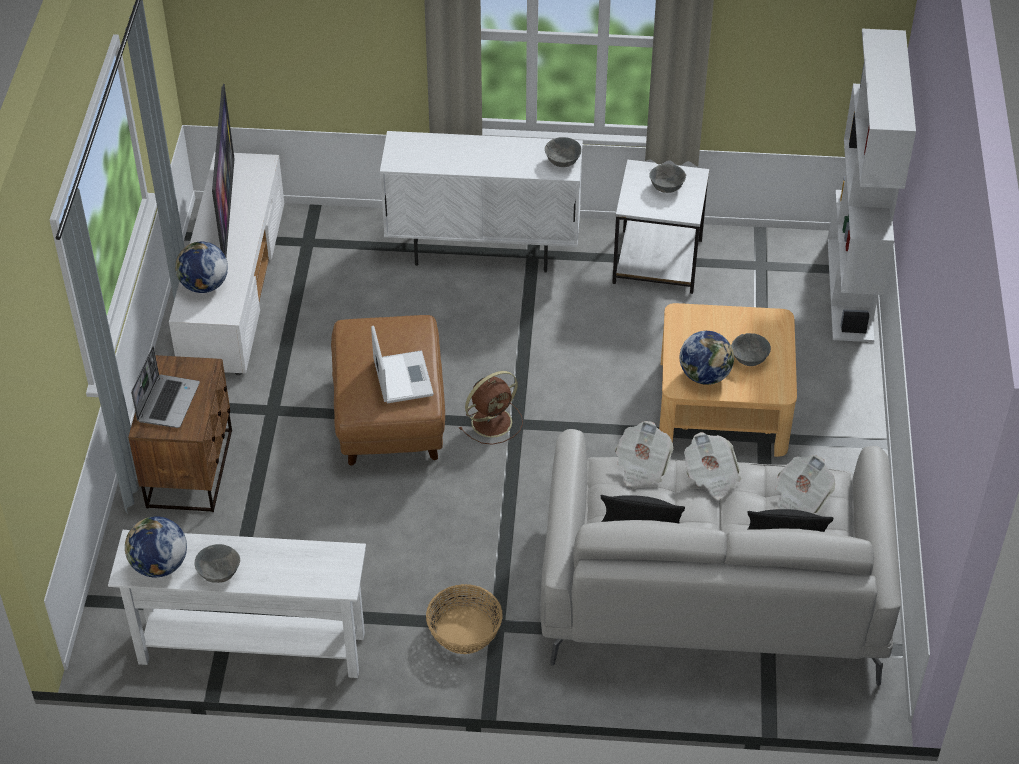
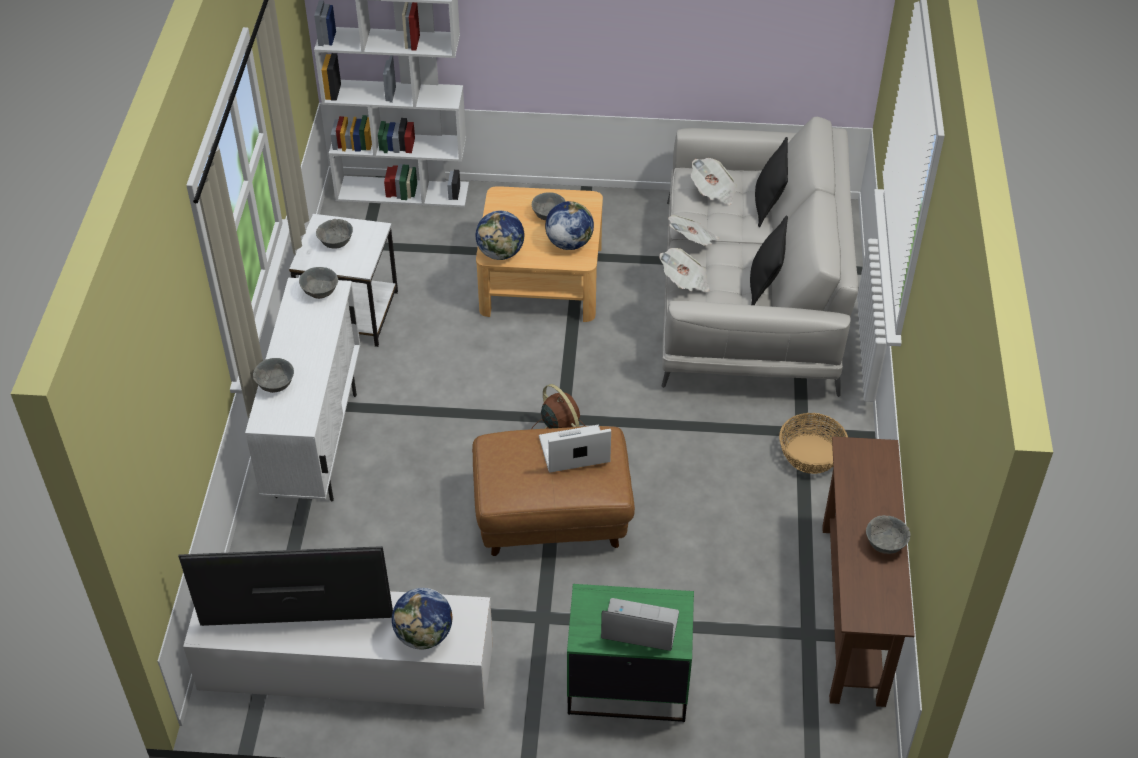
camera: 90 degrees left, 0 degrees up
(159, 565) = (883, 593): globe -> globe (501, 253)
(191, 468) = (627, 685): brown nightstand -> green nightstand
(252, 649) = (853, 612): white console table -> brown console table
(442, 143) = (276, 385): none -> grey bowl

